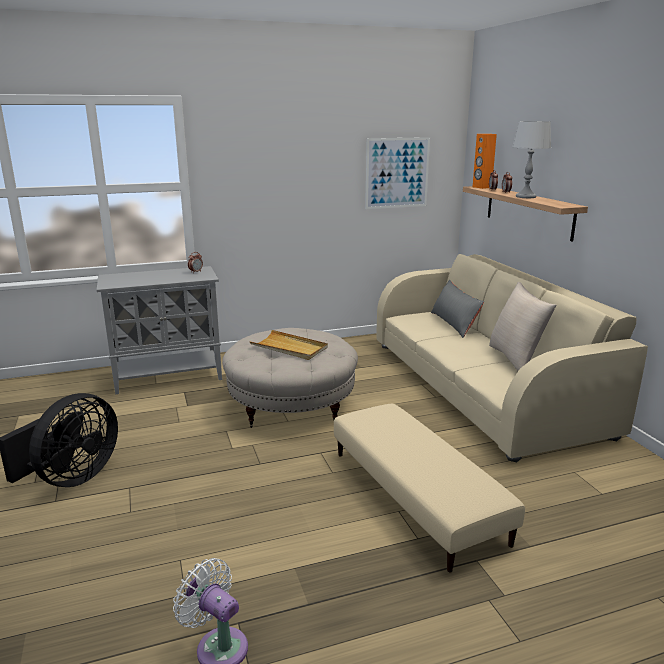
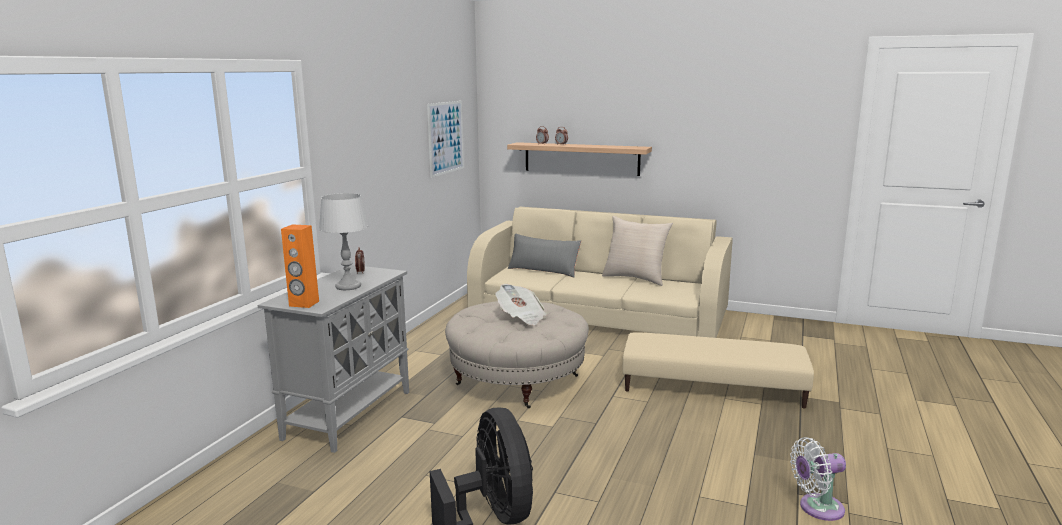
camera: 50 degrees left, 5 degrees down
(289, 348) = (521, 317): beige tray -> newspaper
(481, 187) = (524, 143): orange speaker -> orange speaker (304, 304)
(525, 197) = (589, 146): grey table lamp -> grey table lamp (348, 286)

